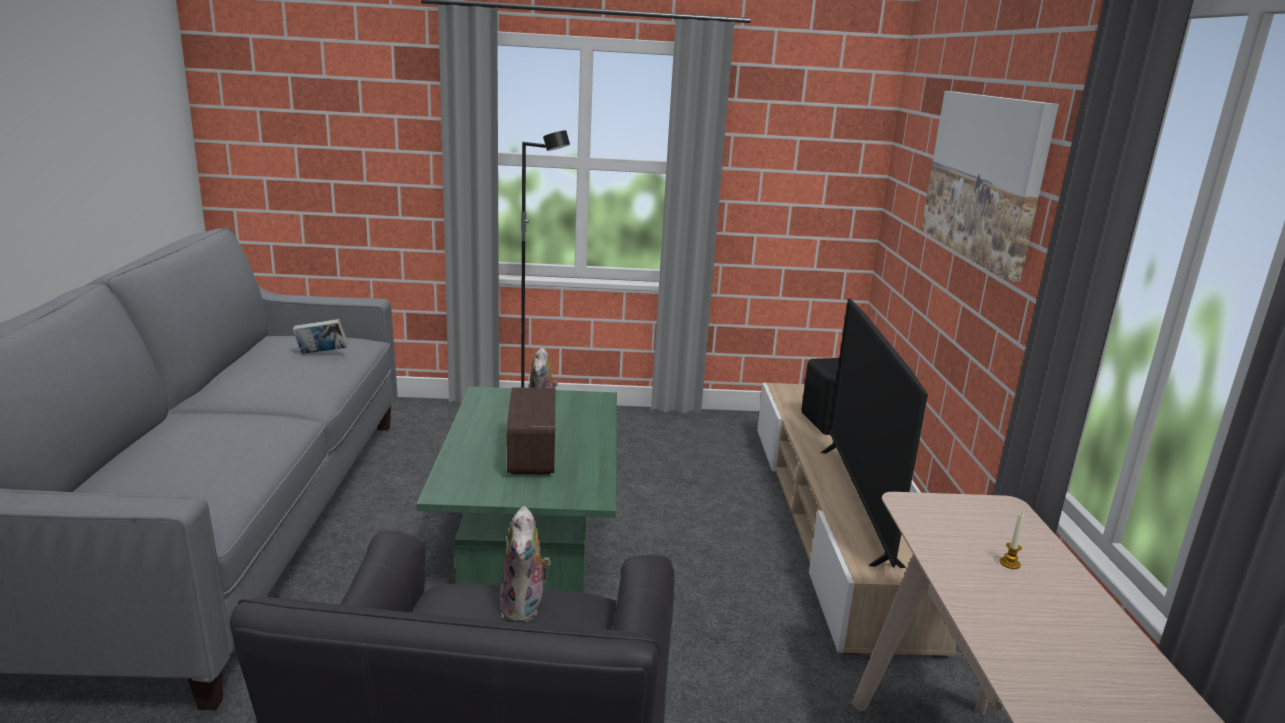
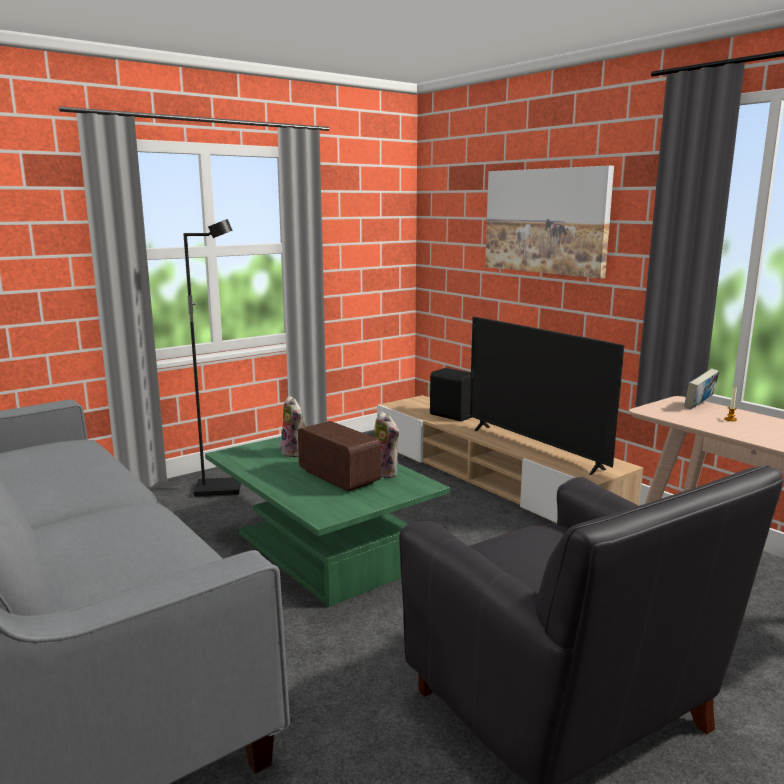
camera: 35 degrees left, 5 degrees down
(322, 354) = (65, 456): book -> book (699, 406)
(525, 608) = (527, 541): plush toy -> plush toy (387, 473)

